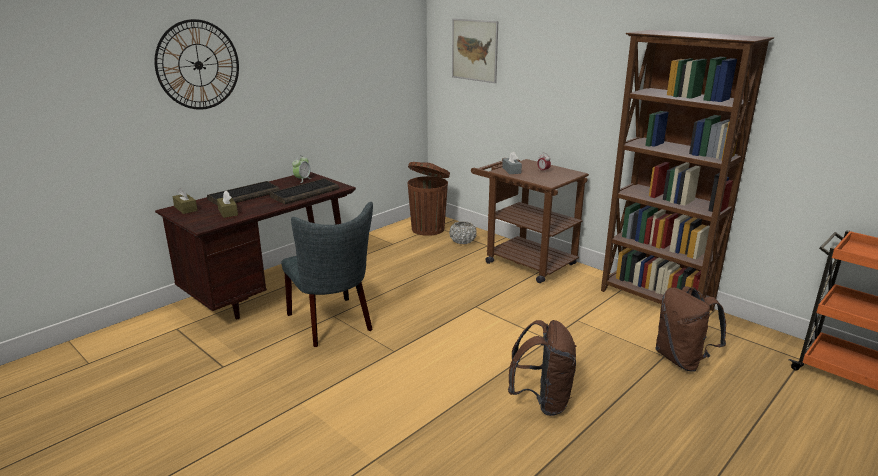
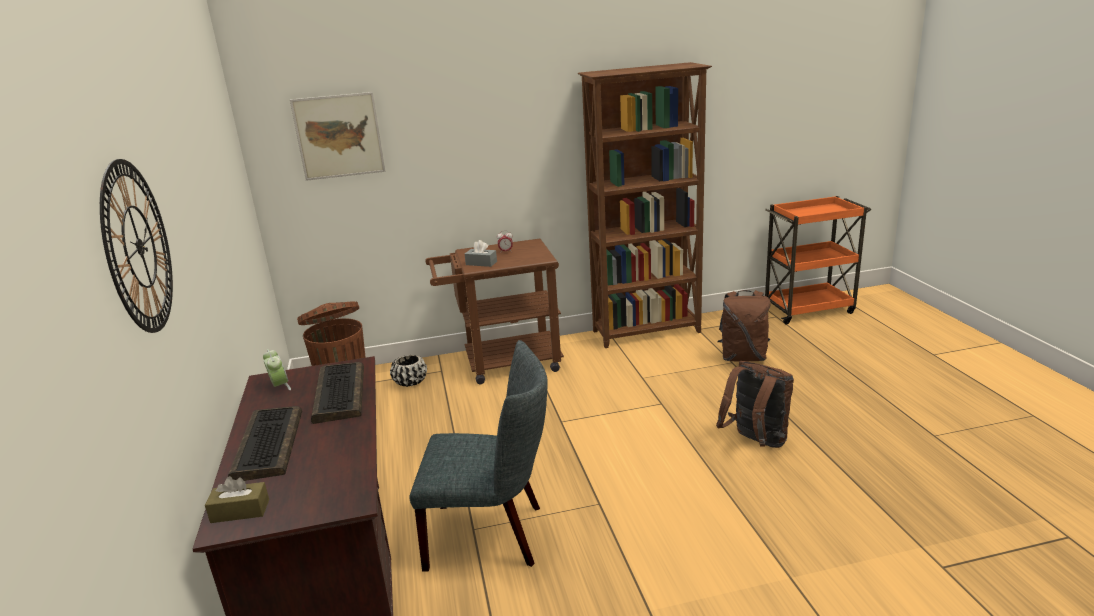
camera: 55 degrees left, 0 degrees up
(228, 212) = (322, 470): brown tissue box -> none
(462, 241) = (410, 382): white planter -> black planter

